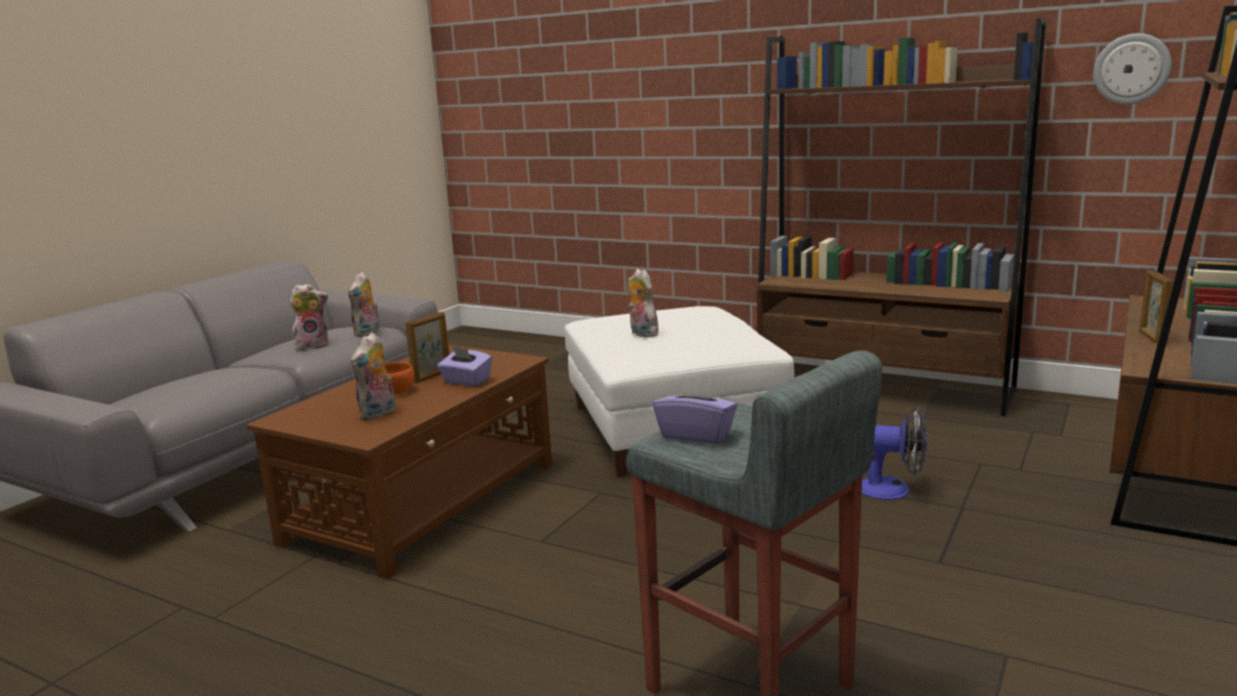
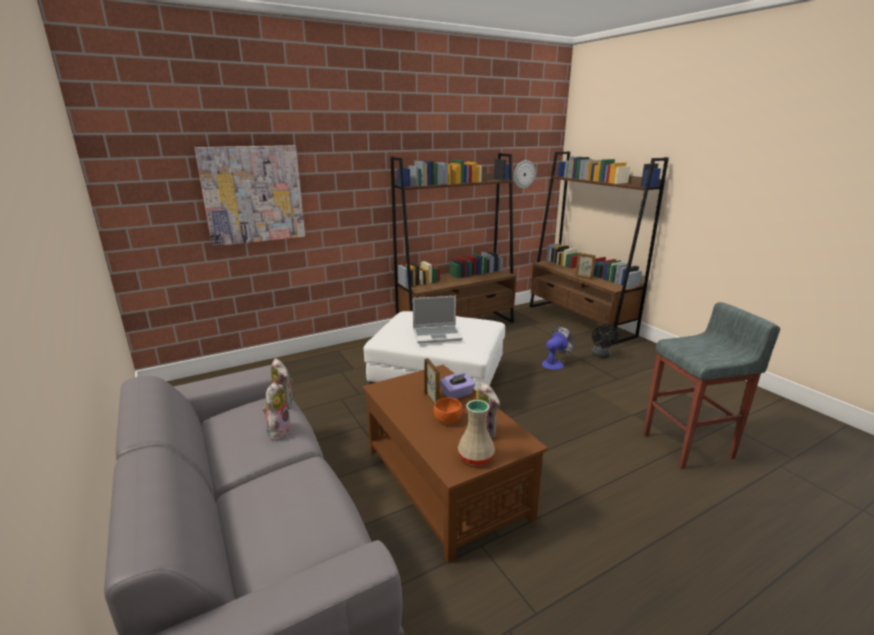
camera: 60 degrees left, 5 degrees up
(314, 422) = (475, 458): none -> beige vase
(582, 98) = (253, 194): none -> picture
(641, 333) = (437, 335): plush toy -> laptop
(696, 435) = (701, 354): purple tissue box -> none
(1025, 524) = (601, 355): none -> black fan

